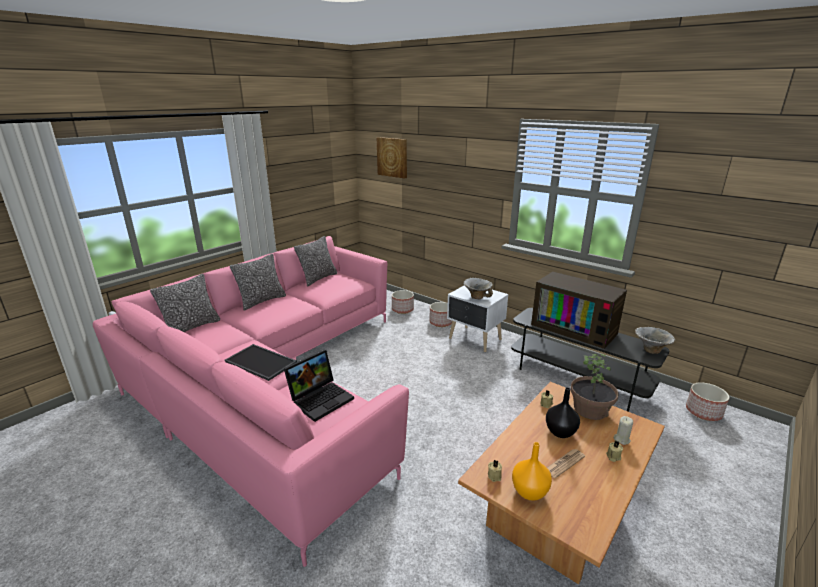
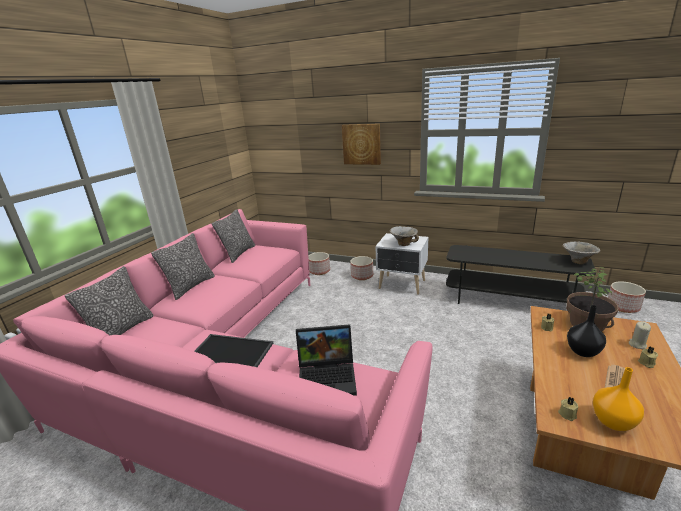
camera: 15 degrees left, 0 degrees up
(321, 398) = (328, 377): laptop -> laptop turned 60 degrees clockwise
(392, 157) = (287, 124): picture -> picture (361, 144)
(575, 328) = (504, 255): television -> none

